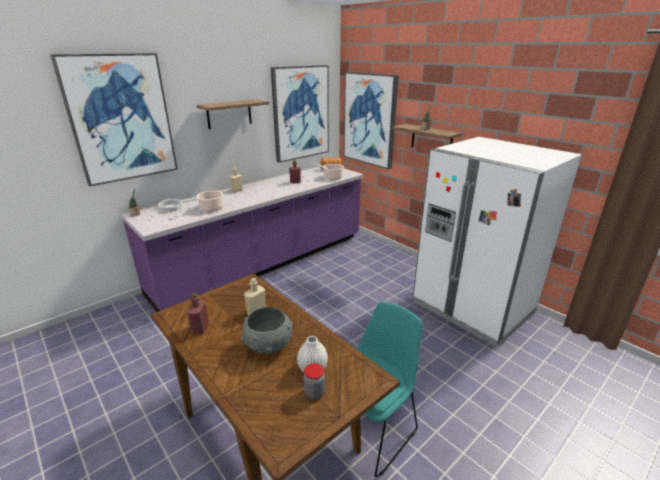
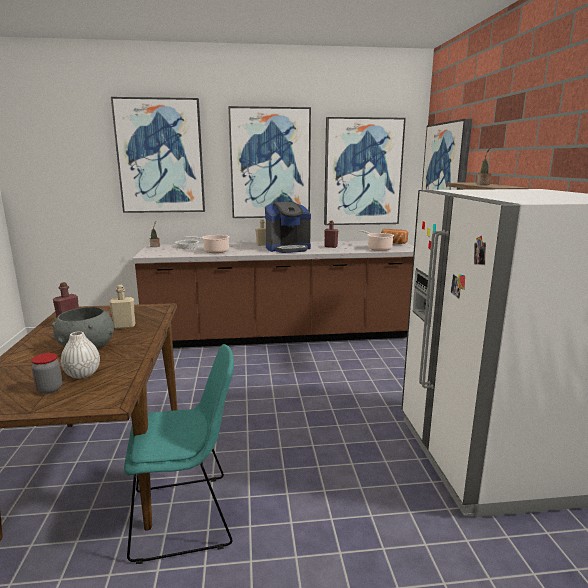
camera: 35 degrees right, 10 degrees down
(229, 114) = (270, 164): shelf -> picture
(264, 264) = (281, 336): purple counter -> brown counter
(267, 191) = (288, 248): none -> coffee machine

